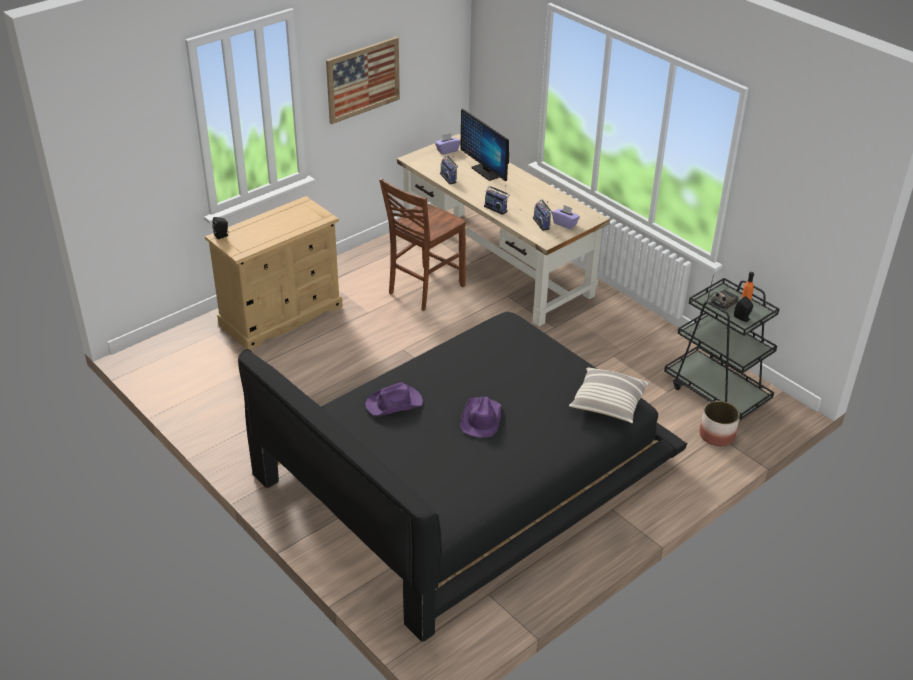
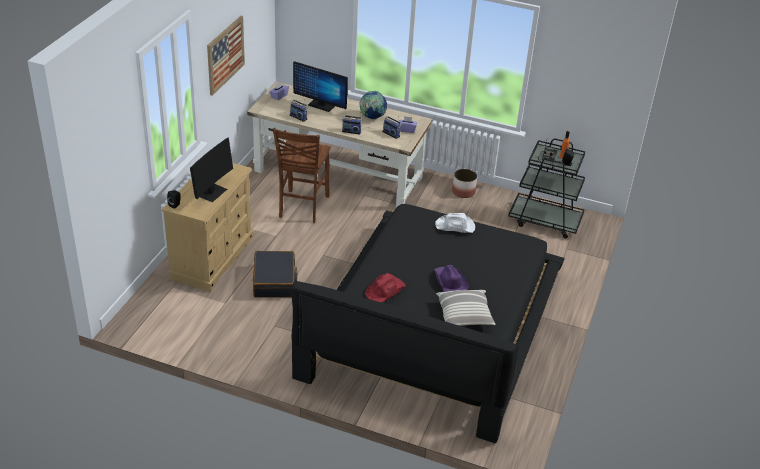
camera: 30 degrees left, 0 degrees up
(271, 233) = (211, 193): none -> monitor
(325, 361) = (274, 281): none -> black suitcase
(395, 403) = (385, 290): purple hat -> red hat
(535, 199) = (372, 117): none -> globe
(546, 356) = (455, 226): none -> white hat
(608, 404) = (518, 246): pillow -> pillow (464, 316)
(717, 435) = (566, 248): planter -> planter (463, 192)

